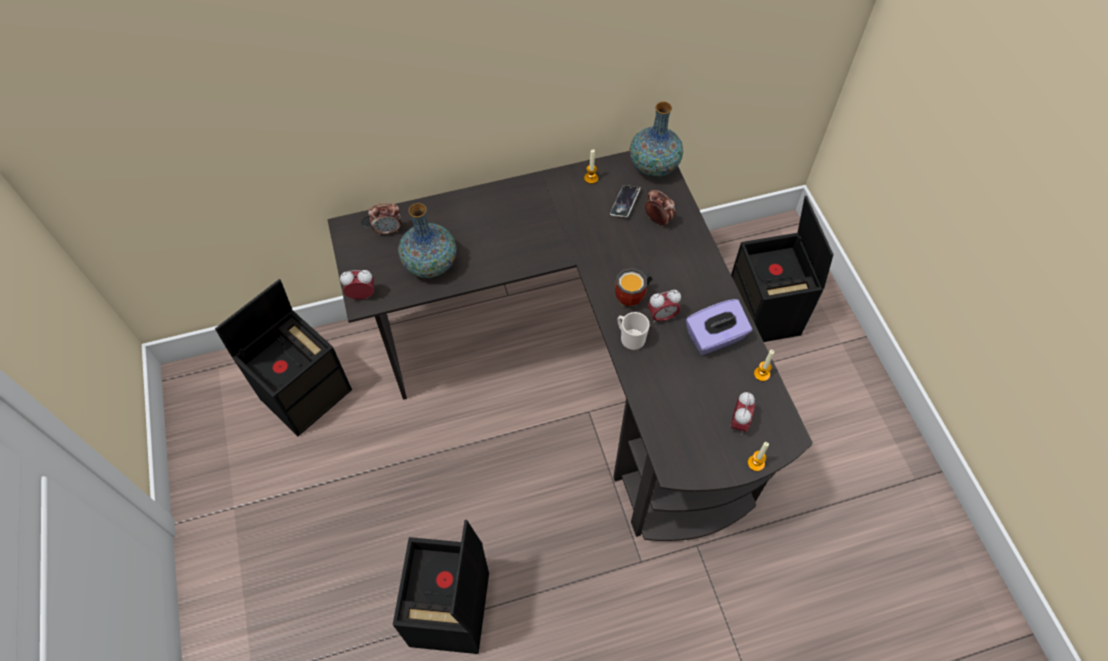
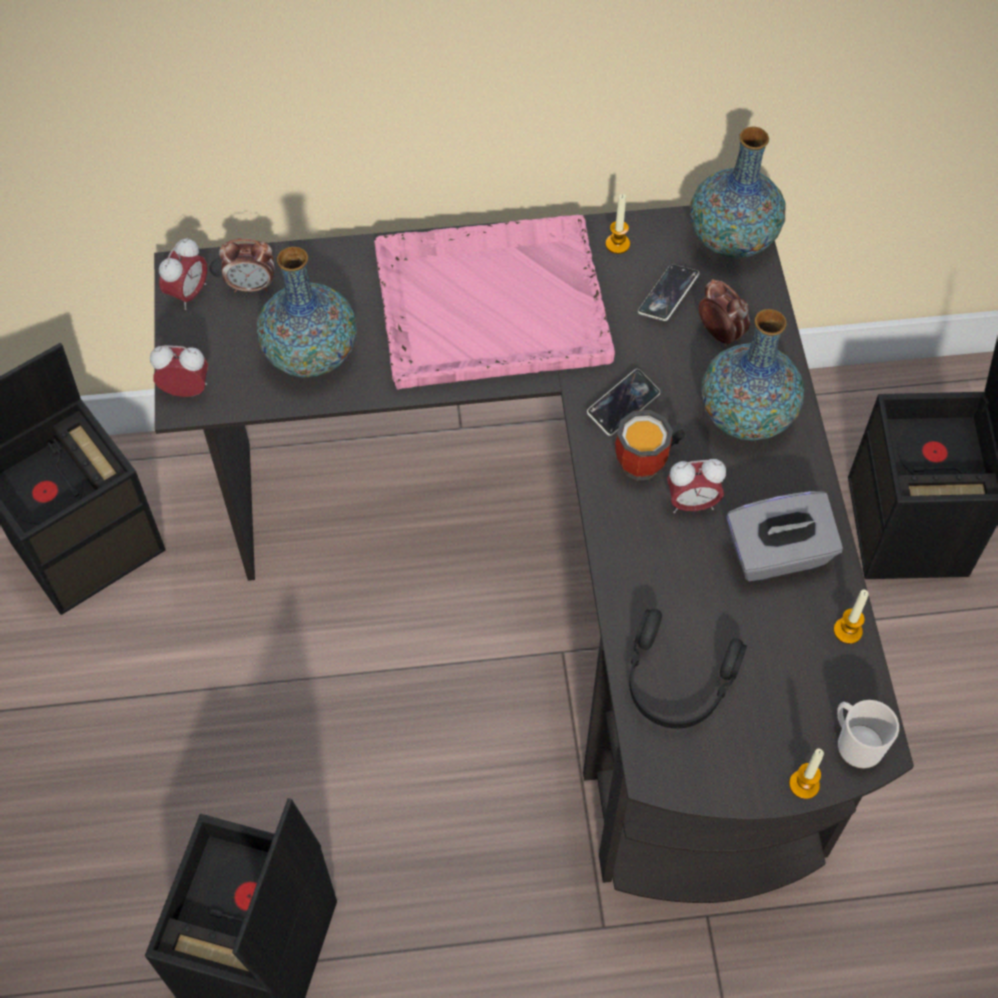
camera: 10 degrees right, 0 degrees up
(526, 221) = (489, 304): none -> pink tray
(612, 267) = (623, 405): none -> phone
(630, 338) = (628, 532): mug -> mug (855, 743)
(674, 418) = (677, 682): none -> black headphones
(682, 263) = (746, 416): none -> vase
(715, 338) = (778, 554): purple tissue box -> grey tissue box
(738, 423) = (788, 709): alarm clock -> alarm clock (188, 294)

